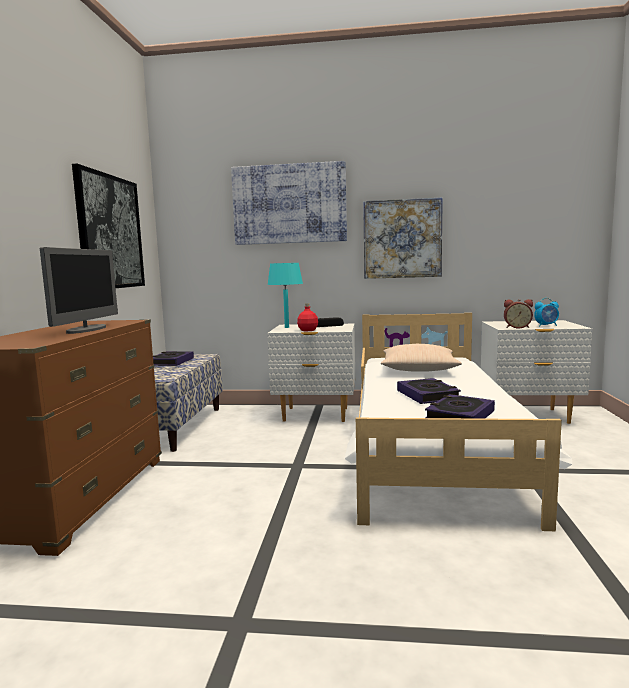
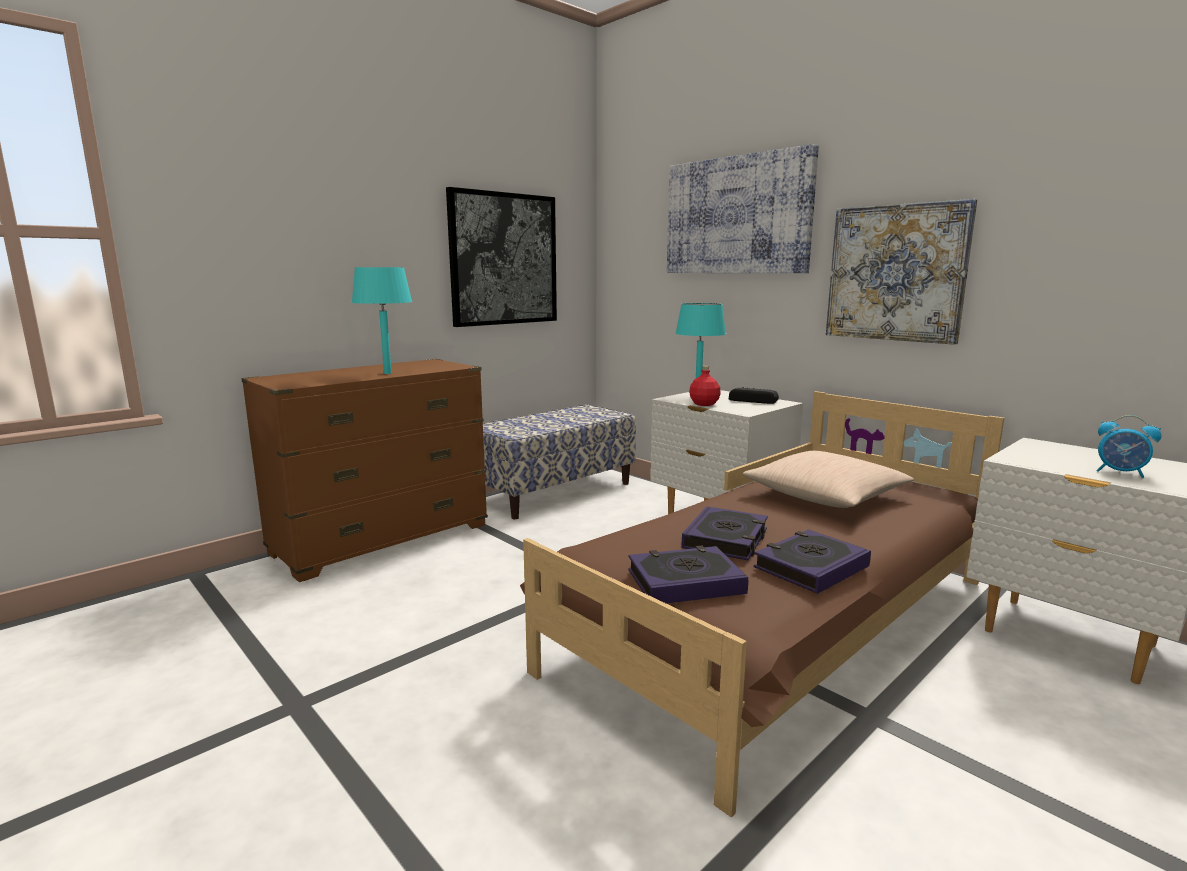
camera: 40 degrees right, 5 degrees up
(87, 329) = (387, 373): monitor -> turquoise table lamp
(171, 362) = (566, 415): book -> book (811, 567)
(431, 449) = (781, 624): white bed -> brown bed
(517, 327) = (1039, 463): alarm clock -> none

